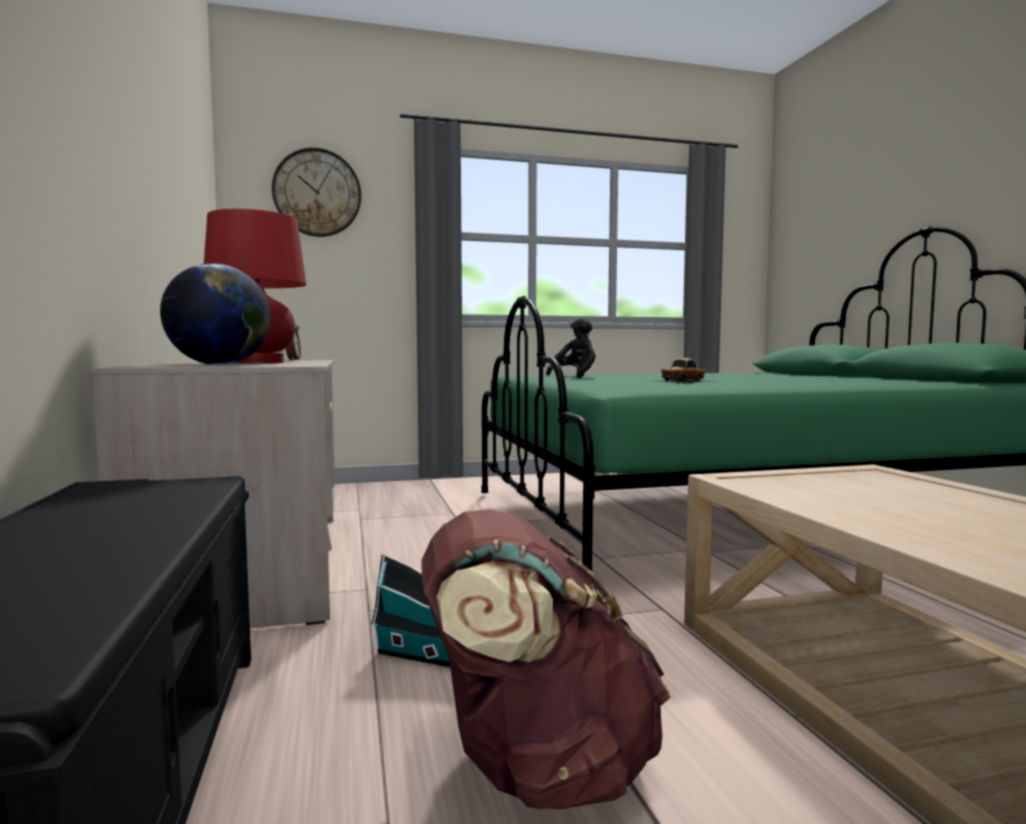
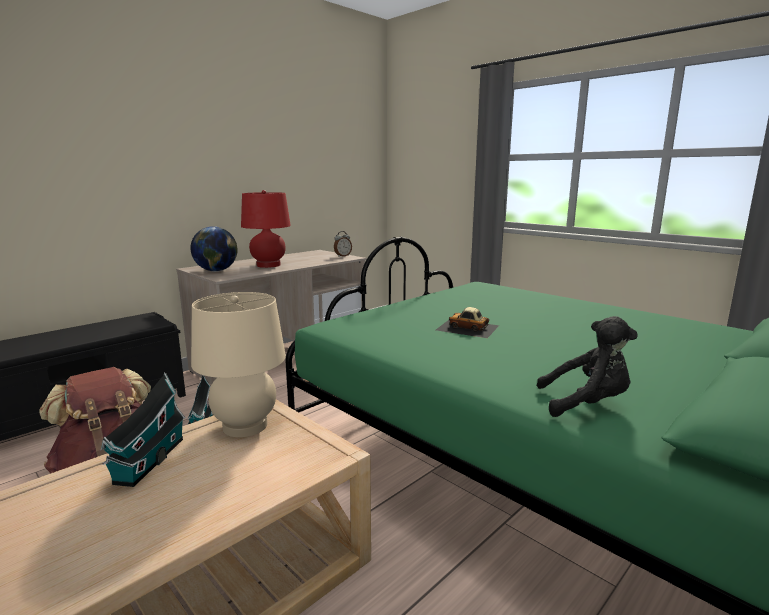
camera: 60 degrees right, 10 degrees up
(317, 193) = (430, 134): wall clock -> none
(575, 376) = (484, 297): black plush toy -> black plush toy (586, 404)
(784, 487) = (245, 426): none -> beige table lamp
(898, 519) = (148, 462): none -> toy house

